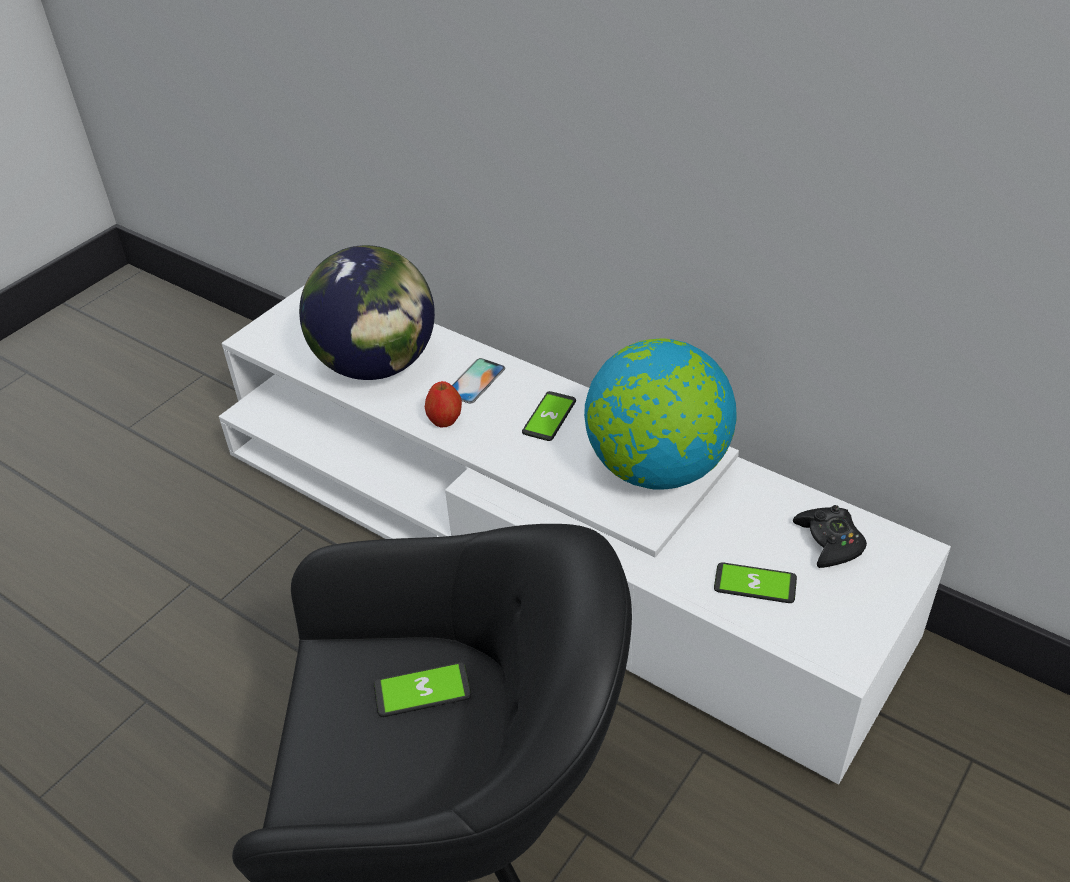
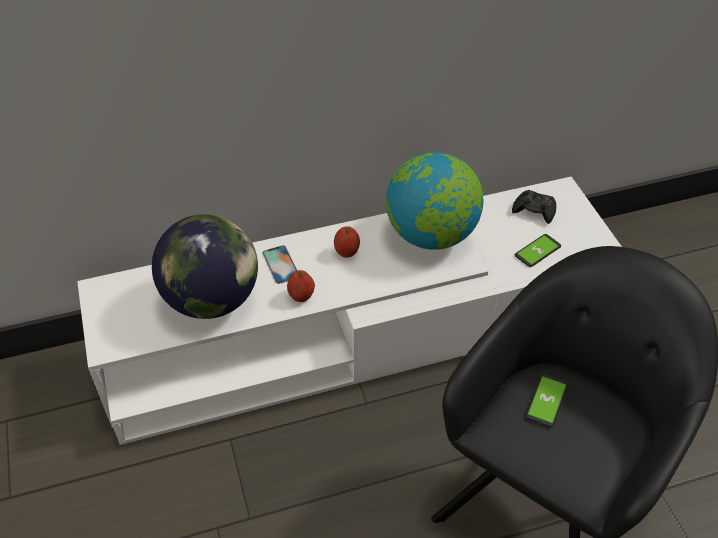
camera: 55 degrees left, 5 degrees up
(549, 417) = (347, 252): phone -> apple

